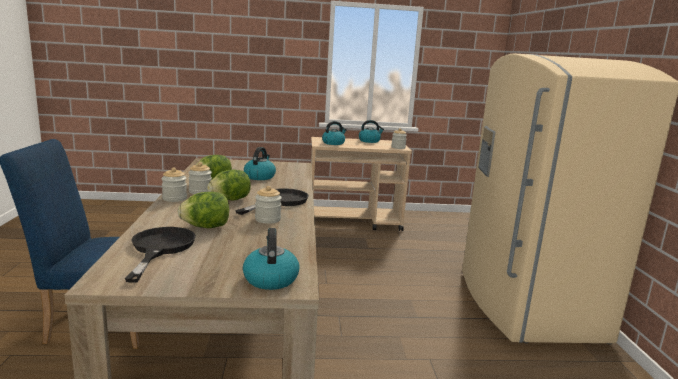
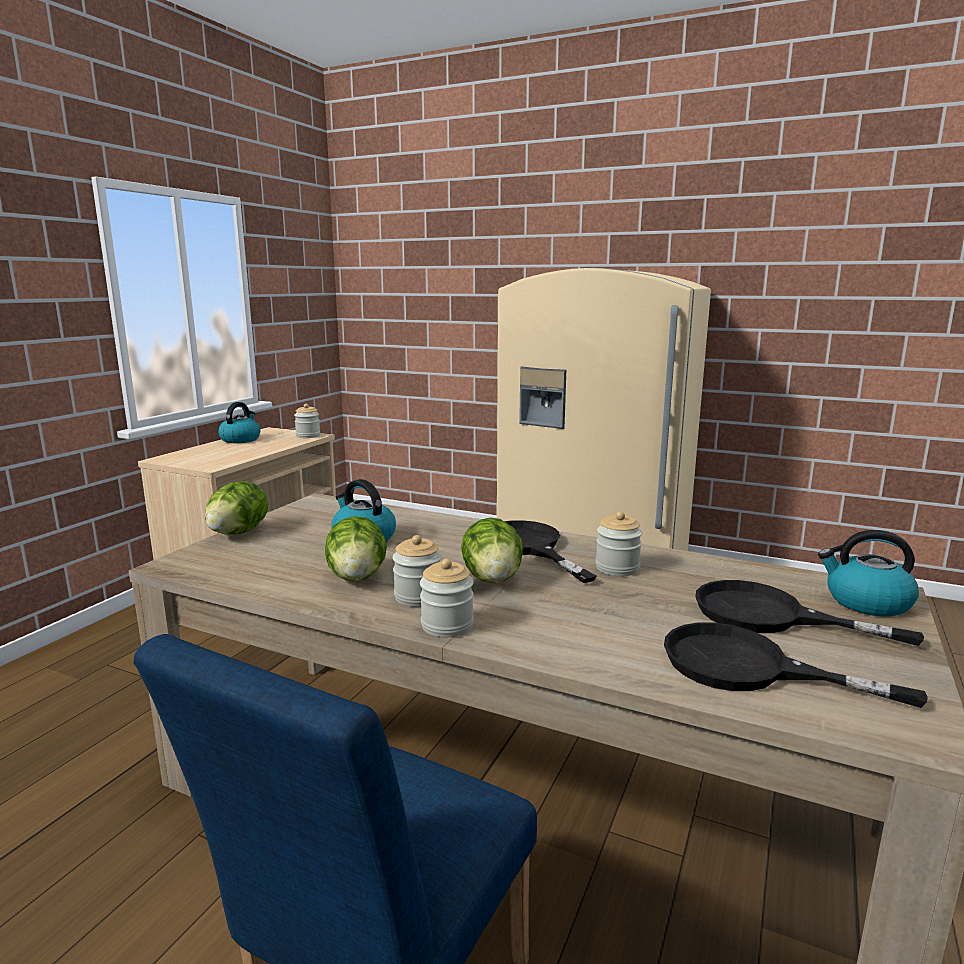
camera: 60 degrees left, 0 degrees up
(206, 227) = (640, 616): lettuce -> lettuce (238, 533)
(228, 253) = (769, 615): none -> black frying pan
(333, 143) = (217, 458): kettle -> none

